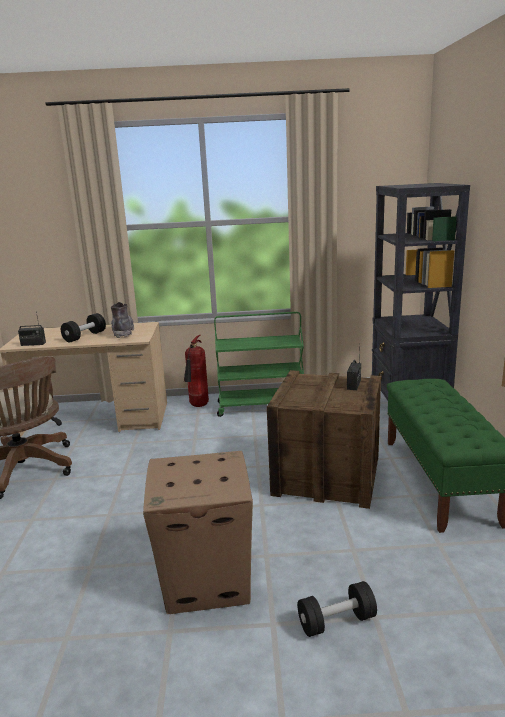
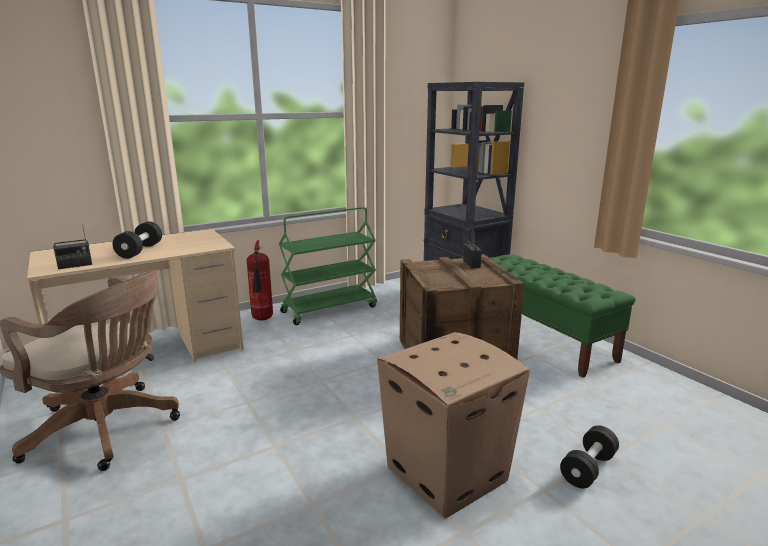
camera: 30 degrees left, 0 degrees up
(123, 332) = (184, 241): grey boot -> none

